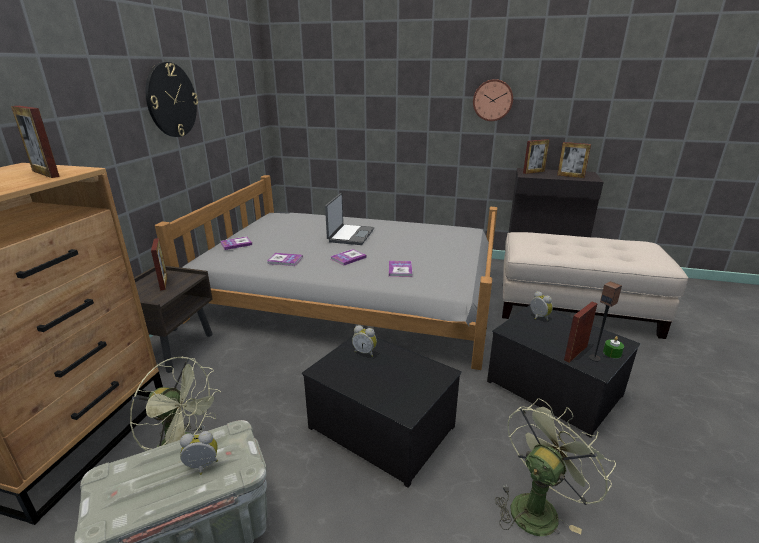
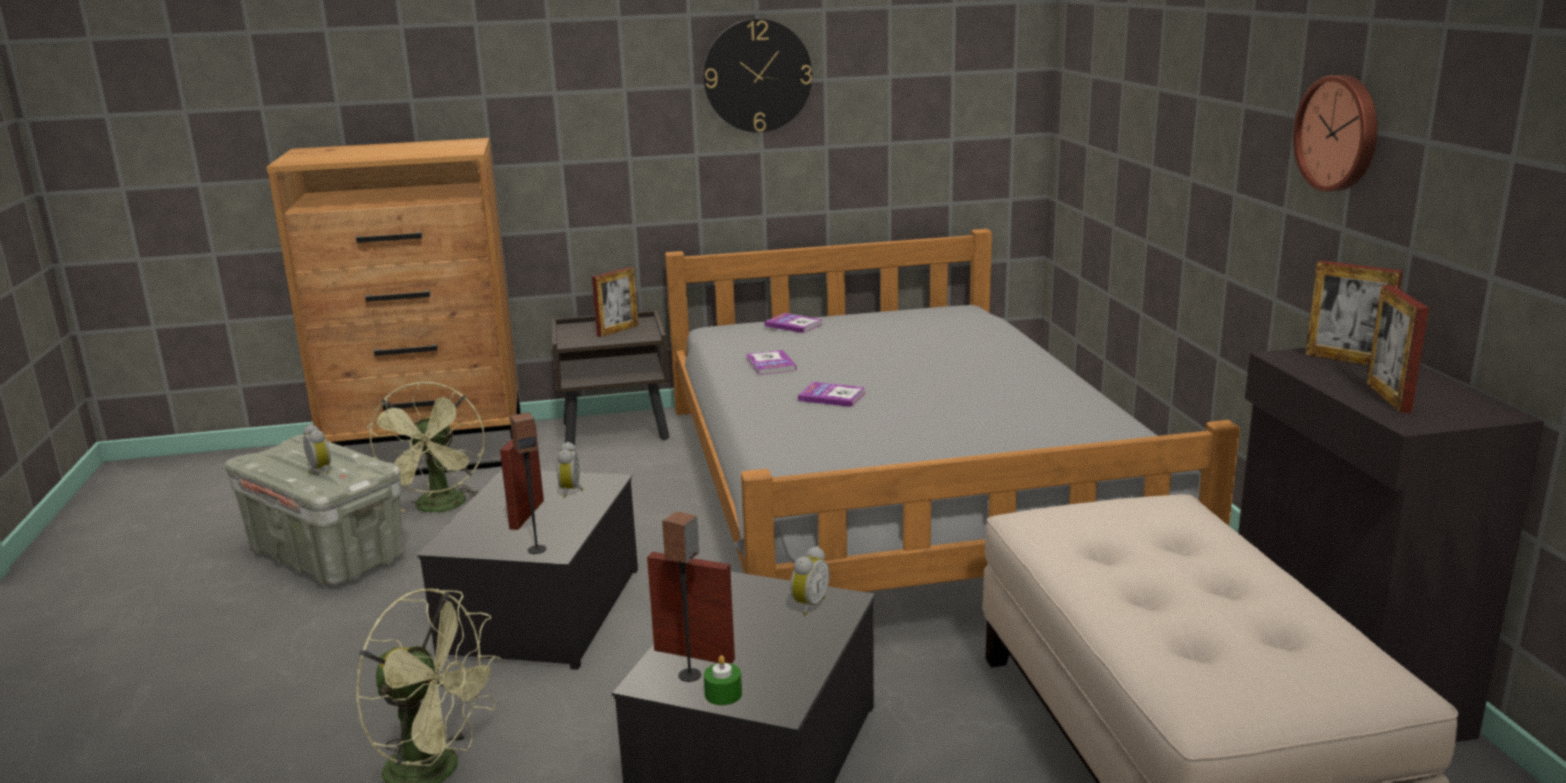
camera: 65 degrees right, 5 degrees down
(45, 174) = (440, 151): picture frame -> picture frame (527, 514)
(350, 235) = (937, 374): laptop -> none
(400, 269) = (831, 440): book -> none
(437, 378) = (536, 549): none -> speaker

